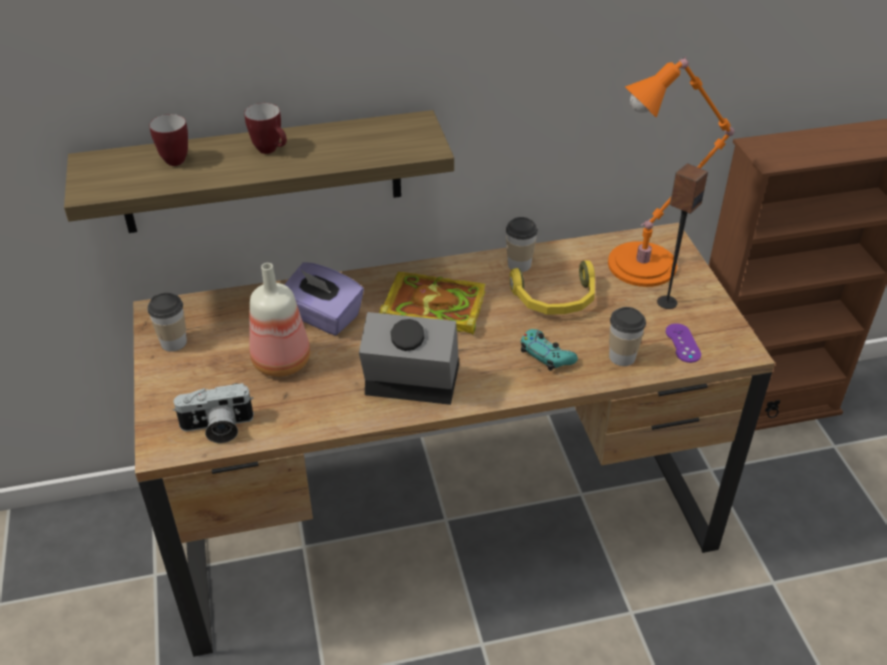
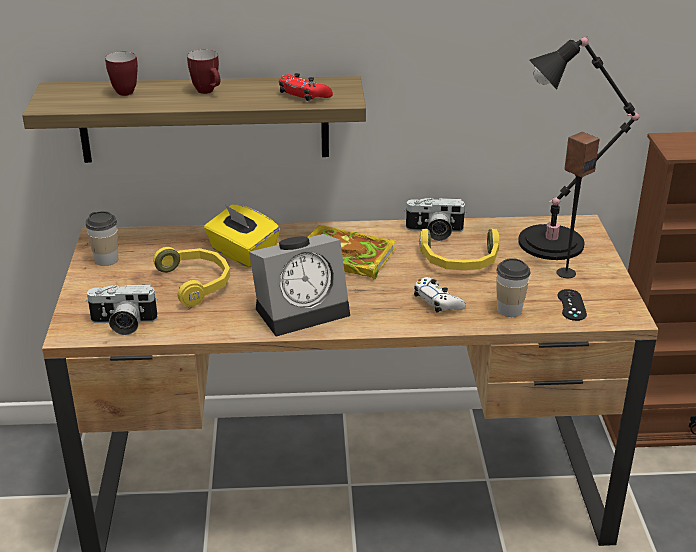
camera: 10 degrees right, 10 degrees down
(283, 362) = (197, 283): bottle -> yellow headphones
(322, 317) = (242, 254): purple tissue box -> yellow tissue box
(380, 145) = (304, 95): none -> red game controller
(408, 383) = (303, 309): alarm clock -> alarm clock turned 135 degrees clockwise
(519, 264) = (434, 232): cup -> camera
(546, 355) = (437, 301): turquoise game controller -> white game controller
(647, 264) = (556, 242): orange table lamp -> black table lamp
(683, 343) = (571, 305): purple game controller -> black game controller

